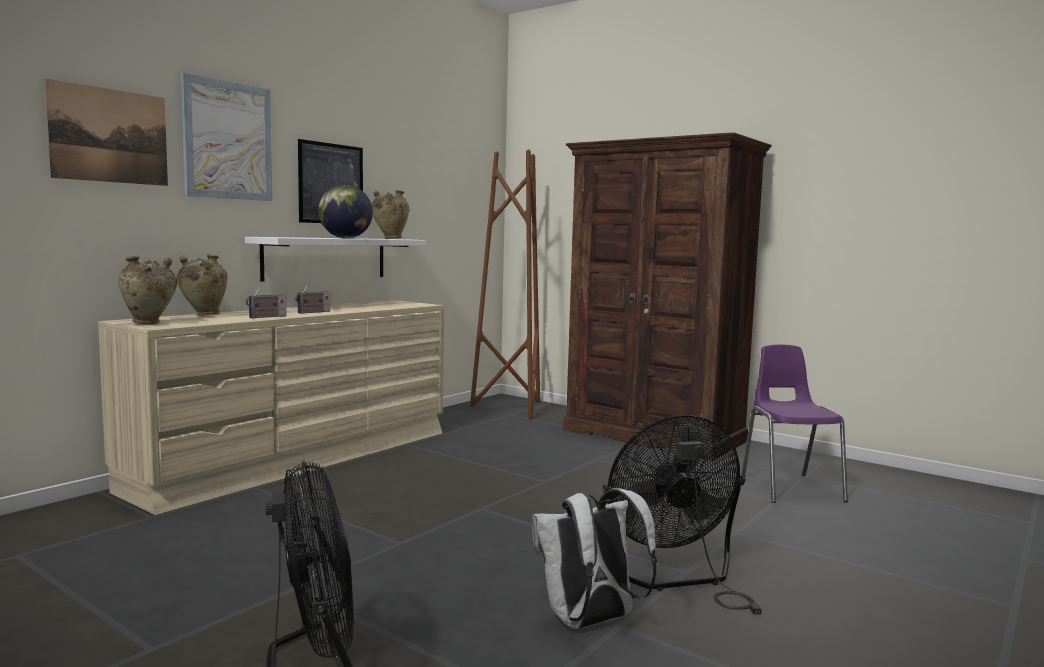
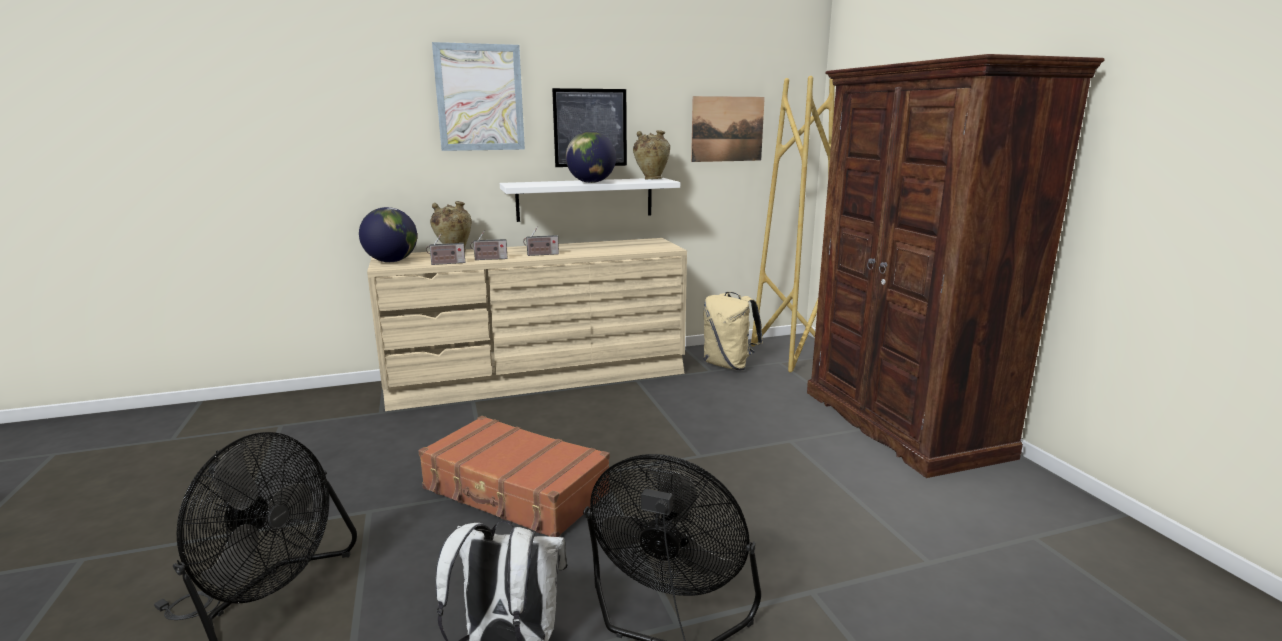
camera: 35 degrees right, 10 degrees up
(109, 135) = (373, 105): picture -> picture (727, 129)
(149, 323) = (391, 261): beige vase -> globe
(227, 321) = (446, 263): none -> radio
(426, 537) = (515, 492): none -> brown suitcase
(472, 422) = (729, 365): none -> beige backpack
(514, 409) = (790, 356): brown clothes rack -> yellow clothes rack
(790, 487) = (980, 549): purple chair -> none

